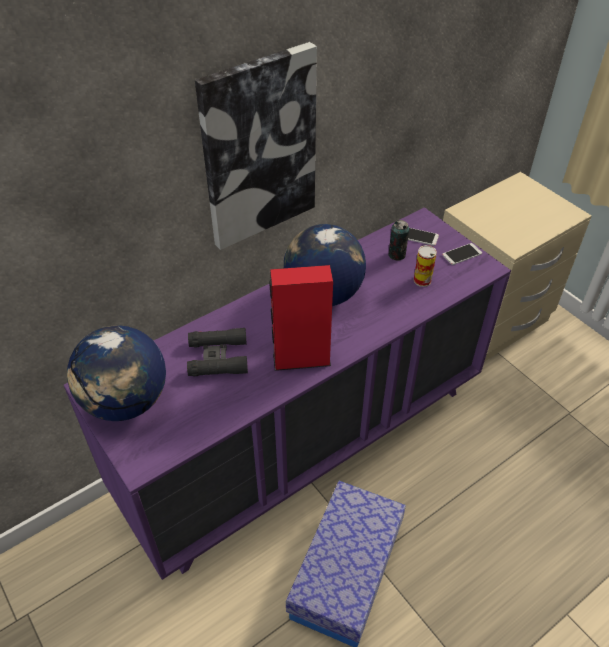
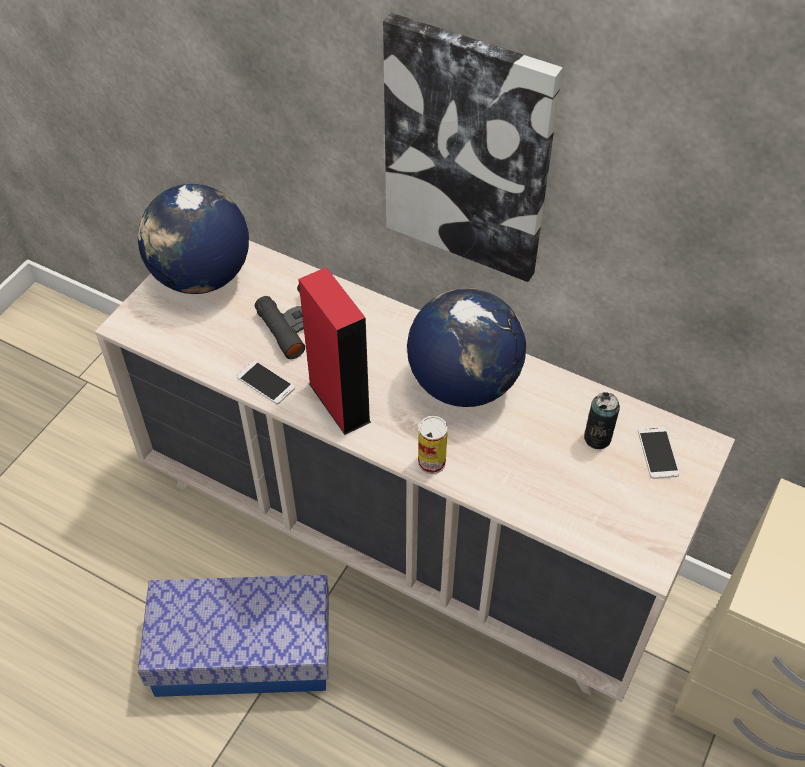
camera: 65 degrees right, 5 degrees up
(305, 441) = (403, 533): purple dresser -> beige dresser
(422, 280) = (563, 485): can -> can (431, 462)
(462, 254) = (656, 518): phone -> phone (265, 382)

